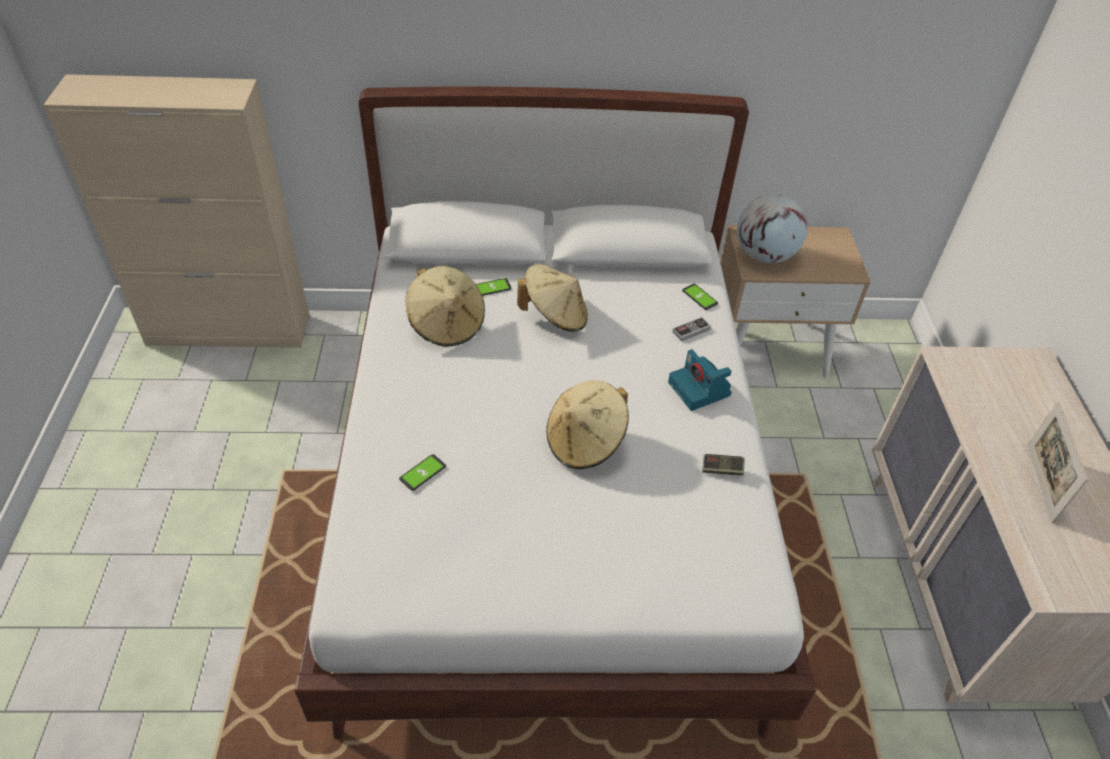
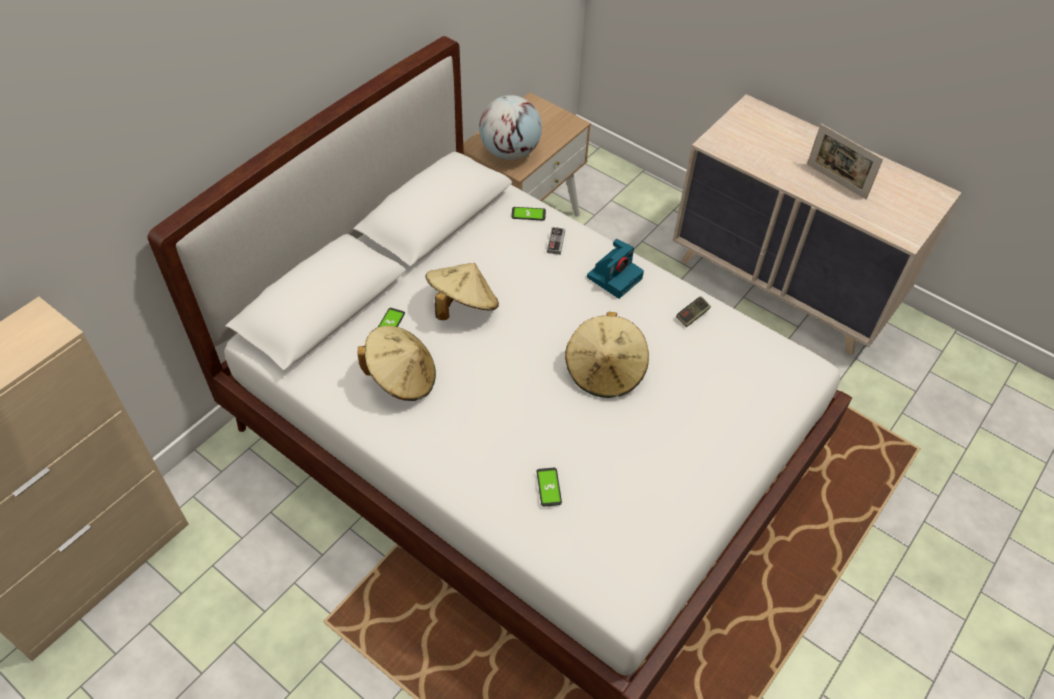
camera: 50 degrees left, 5 degrees up
(700, 389) = (615, 277): camera -> camera turned 60 degrees counterclockwise

